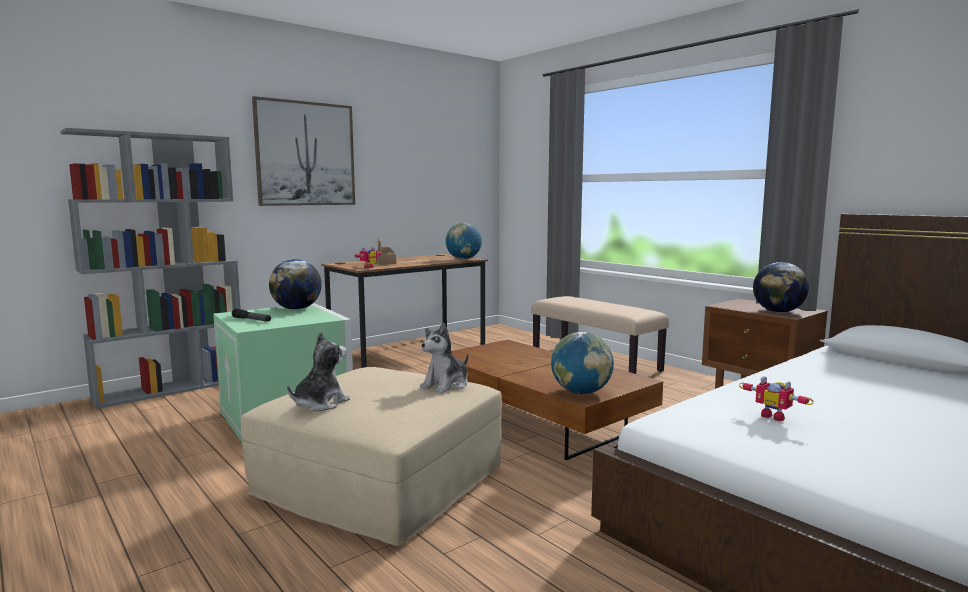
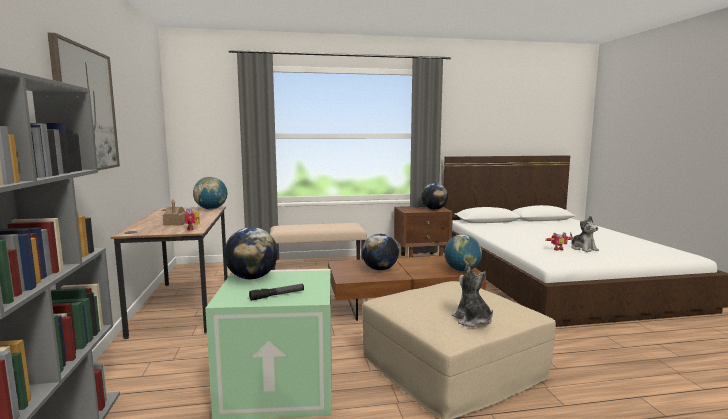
camera: 60 degrees left, 0 degrees up
(446, 385) = (457, 286): plush toy -> plush toy (583, 249)
(512, 360) = (380, 269): none -> globe

